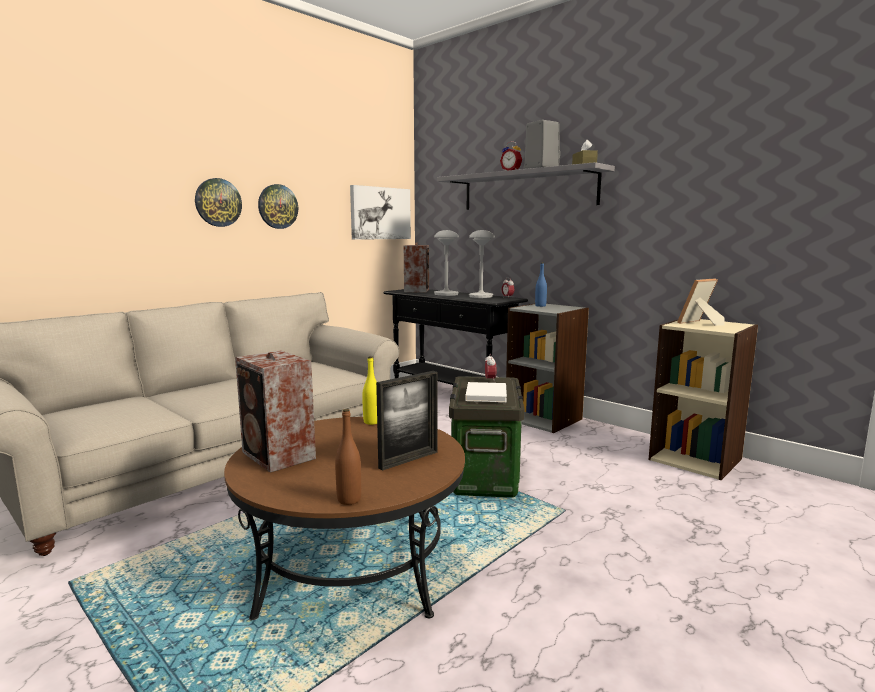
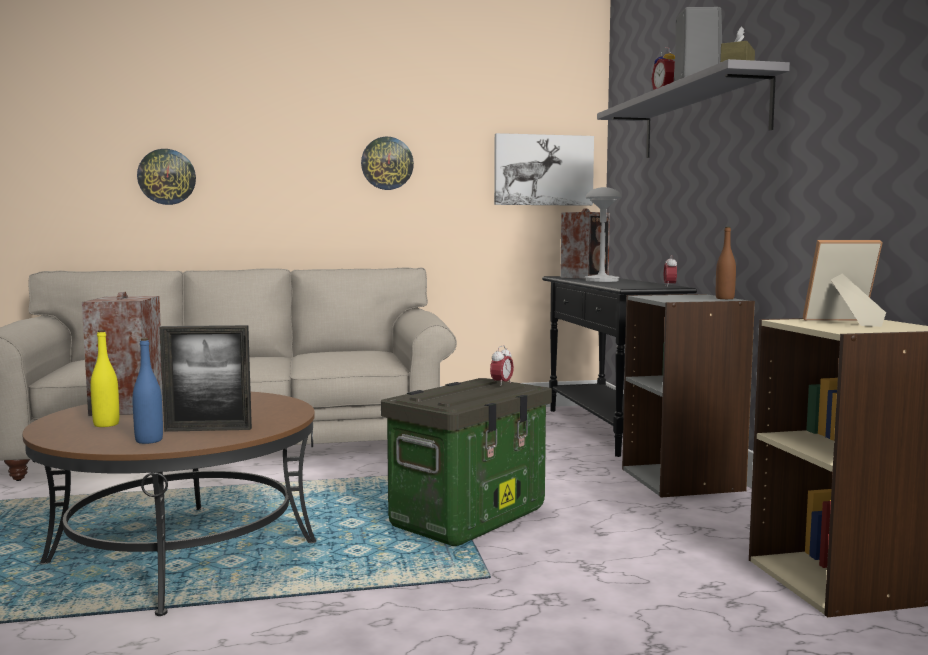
camera: 35 degrees right, 5 degrees down
(218, 202) = (311, 160): wall clock -> wall clock (167, 177)
(349, 500) = (79, 443): brown bottle -> brown bottle (724, 298)
(372, 422) = (272, 399): yellow bottle -> yellow bottle (106, 424)
(480, 296) = (637, 283): grey table lamp -> none
(486, 394) = (452, 394): white book -> none
(540, 306) = (685, 296): blue bottle -> blue bottle (149, 440)

